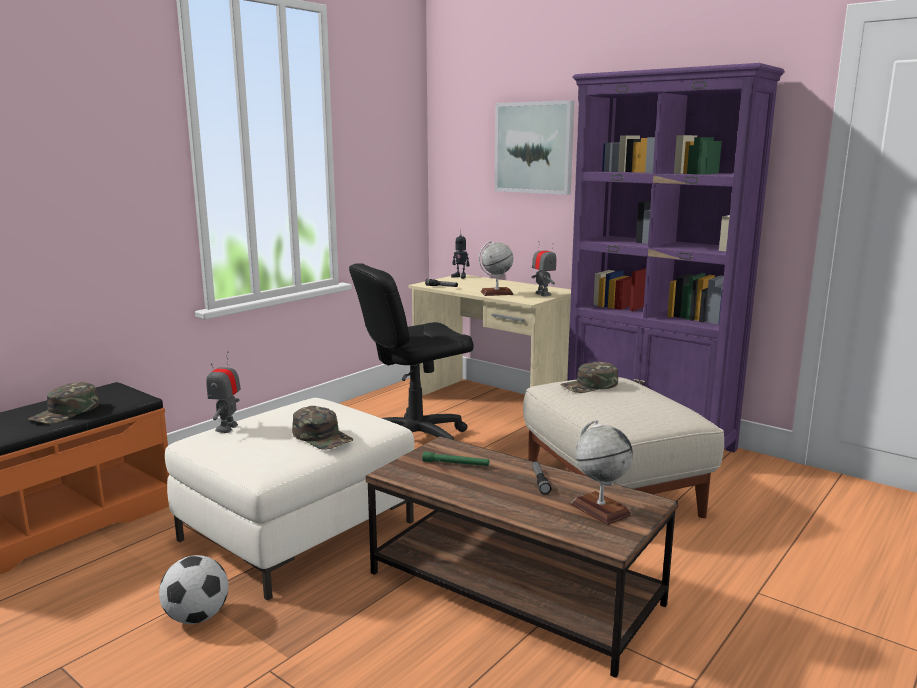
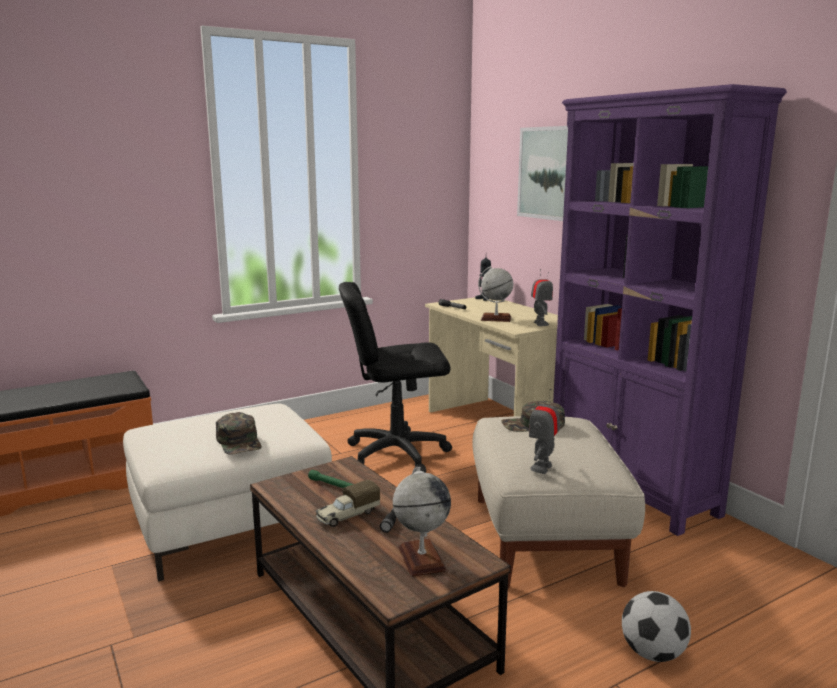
camera: 20 degrees right, 0 degrees up
(65, 412) = (70, 392): green cap -> none
(197, 617) = (97, 583): football -> football (652, 653)
(227, 428) = (176, 422): toy robot -> toy robot (542, 468)
(495, 487) = (347, 516): none -> toy truck

